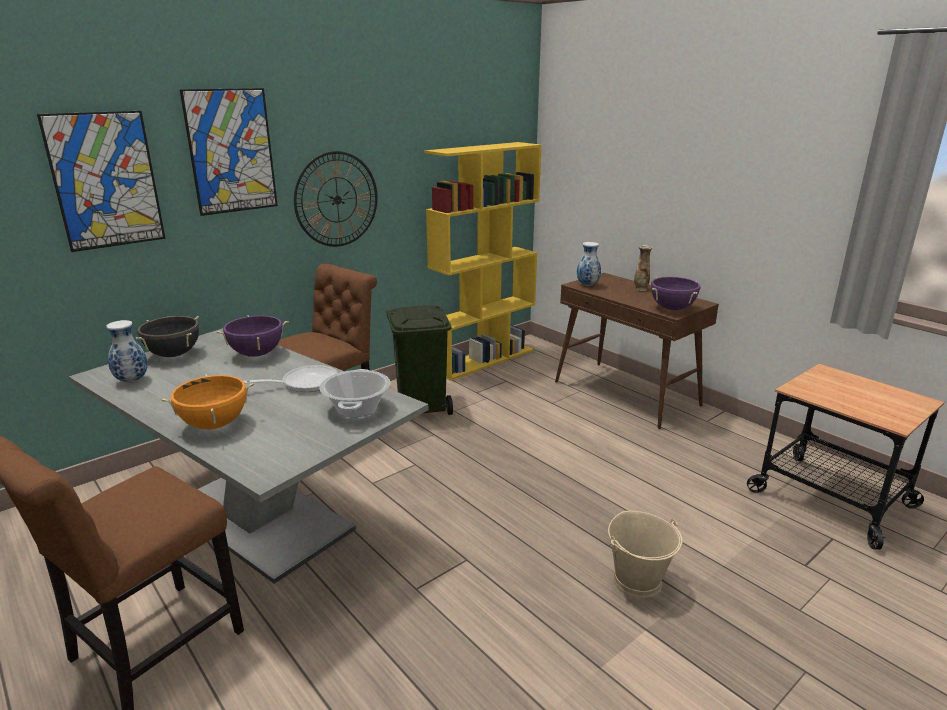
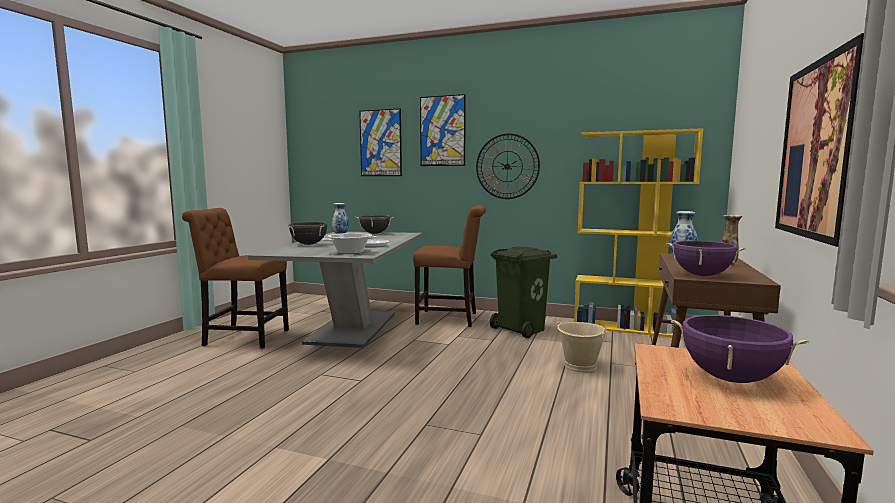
camera: 60 degrees right, 15 degrees down
(214, 425) = (308, 244): orange cooking pot -> black cooking pot
(256, 354) = (394, 238): purple cooking pot -> purple cooking pot (730, 379)
(638, 581) = (389, 445): beige bucket -> beige bucket (580, 366)
(757, 206) = (820, 149): none -> picture

